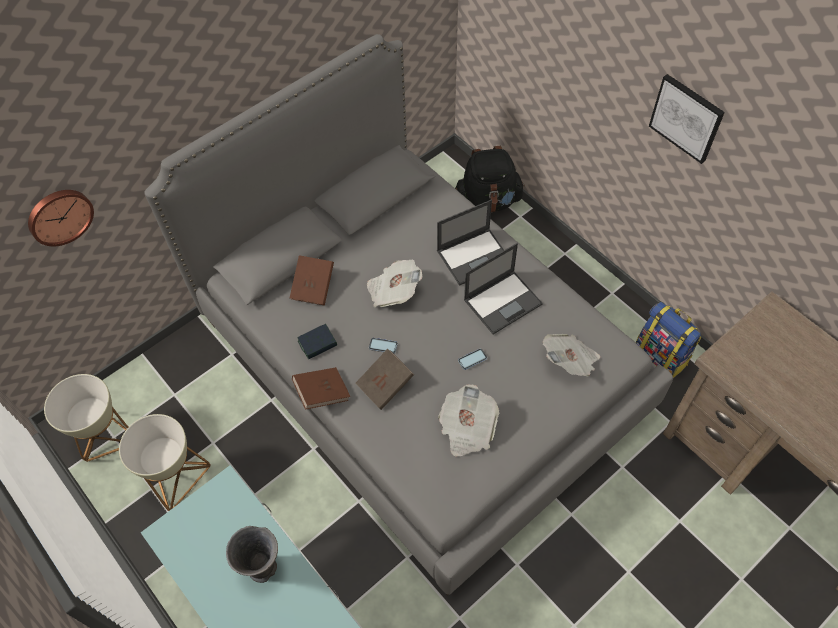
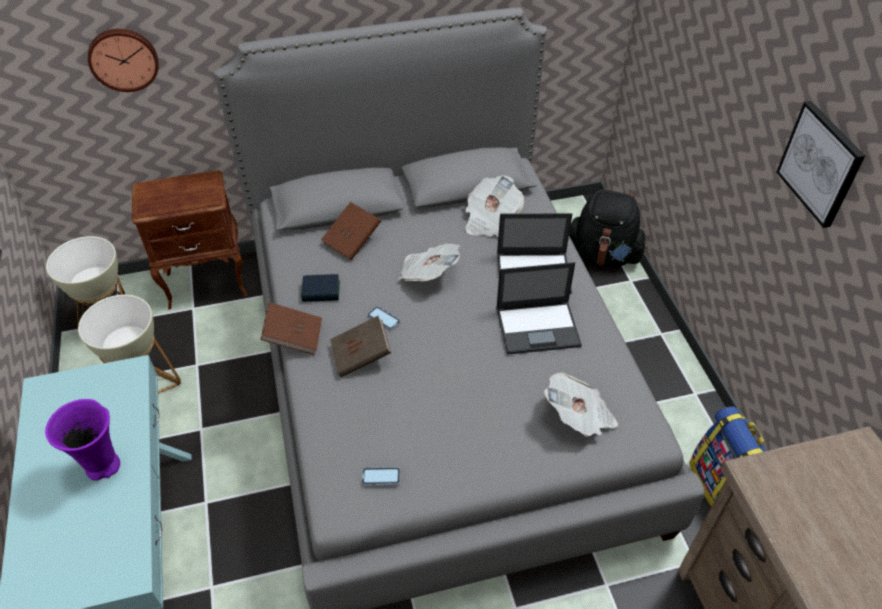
camera: 25 degrees right, 10 degrees down
(171, 367) = (207, 284): none -> brown nightstand
(264, 568) = (104, 467): grey vase -> purple vase
(467, 429) = (417, 435): newspaper -> newspaper (490, 220)
(472, 359) = (468, 369): phone -> phone (381, 477)

